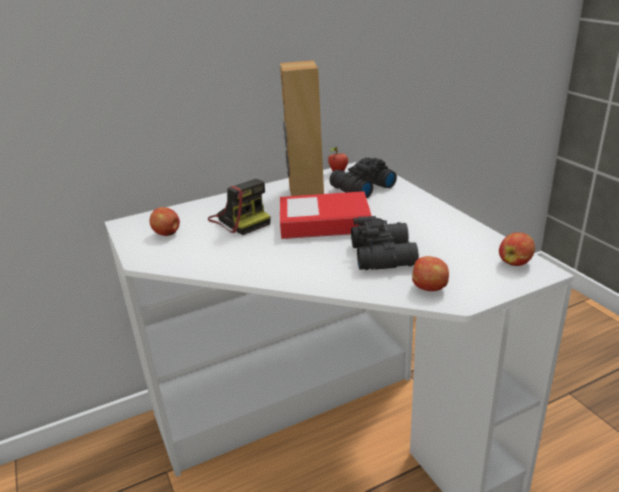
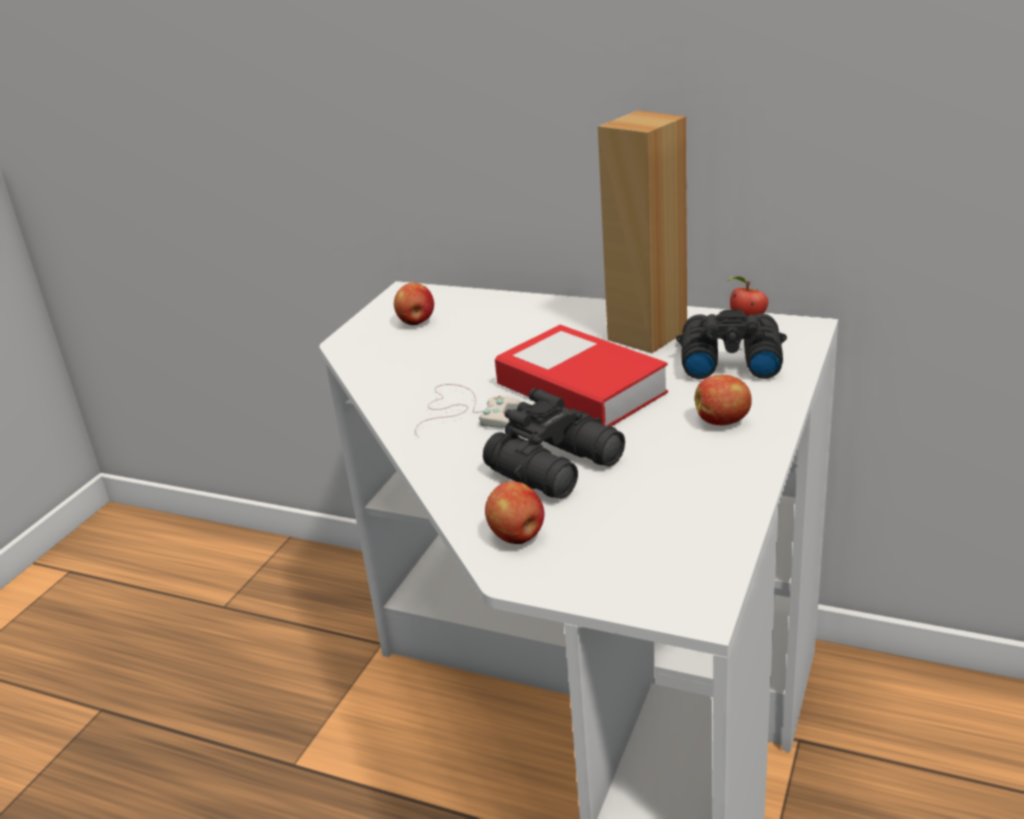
camera: 50 degrees right, 0 degrees up
(240, 220) = (507, 339): camera -> none
(290, 257) = (465, 412): none -> white game controller
(515, 262) = (688, 575): apple -> apple (722, 421)

